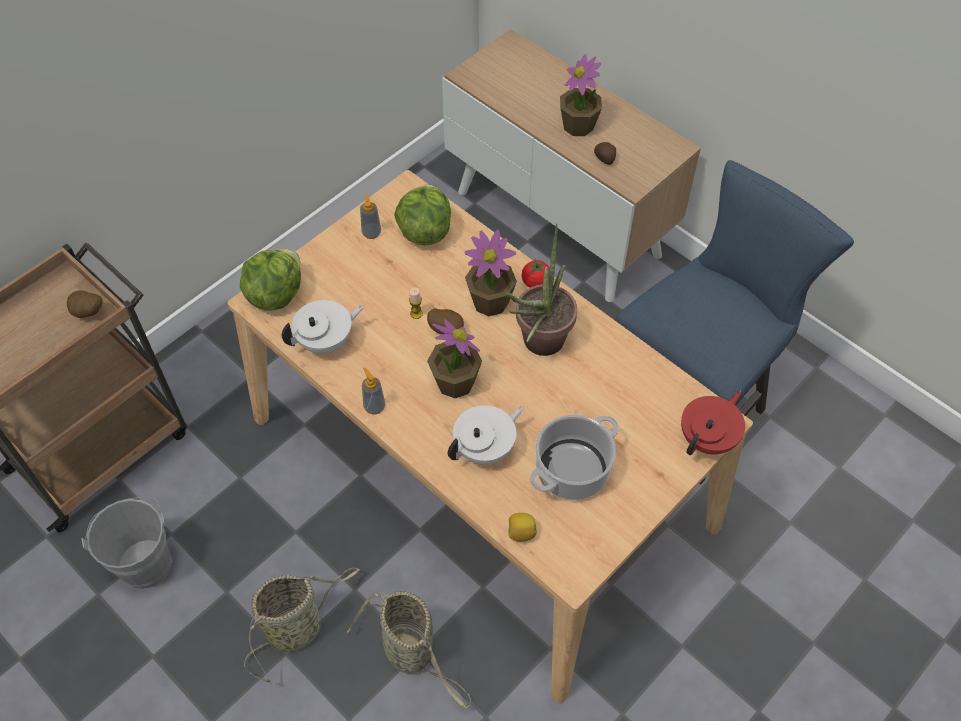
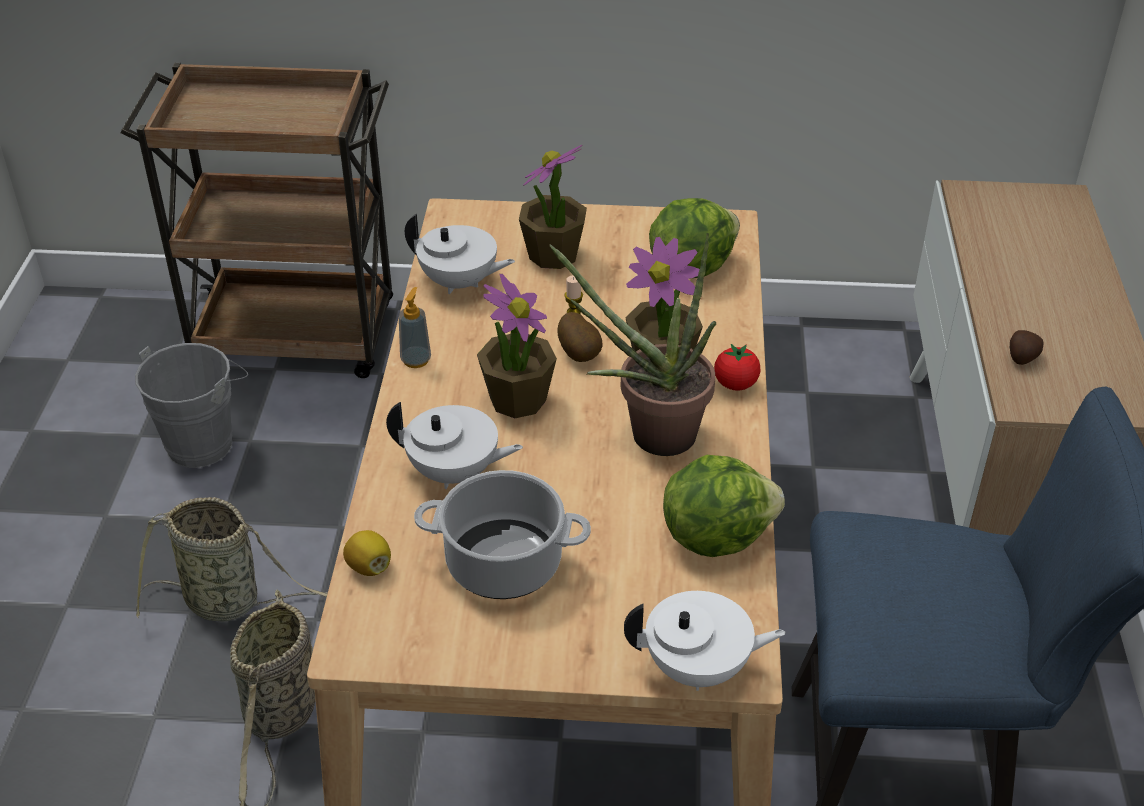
camera: 50 degrees right, 15 degrees down
(88, 313) = (314, 130): potato -> none
(275, 294) = (476, 219): lettuce -> lettuce (715, 535)
(371, 233) = (637, 234): soap dispenser -> none
(578, 126) = (1036, 310): potted plant -> potted plant (553, 255)
(708, 438) = (698, 668): red teapot -> white teapot

